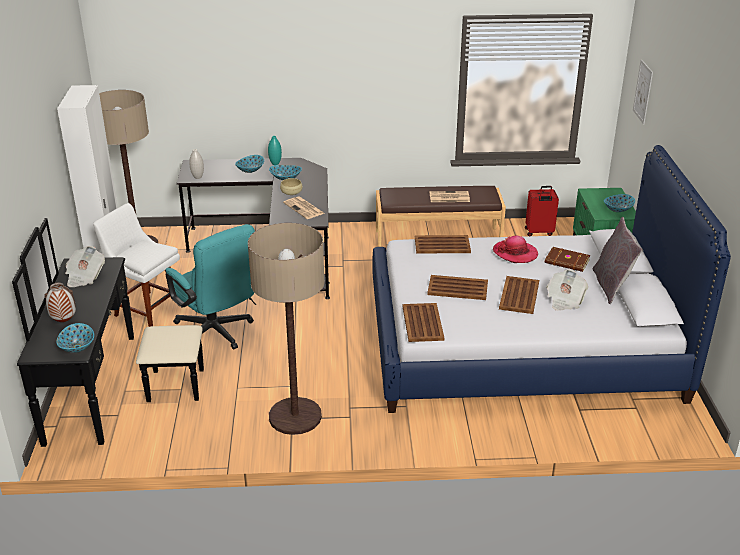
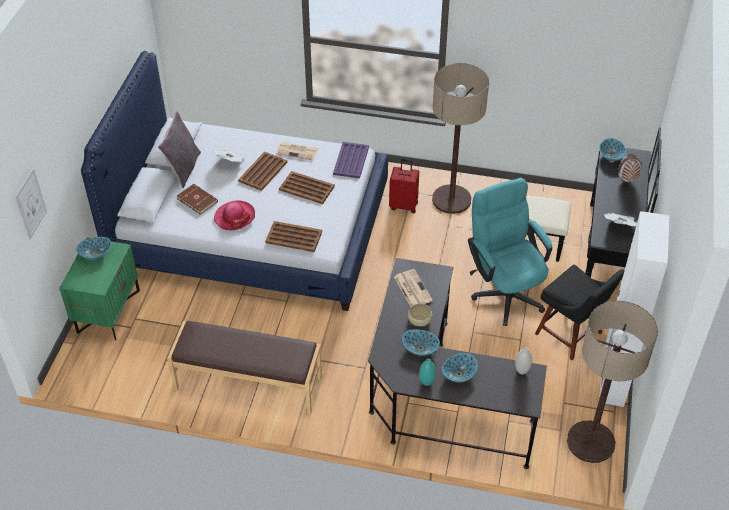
camera: 165 degrees left, 15 degrees up
(147, 309) = (571, 335): white chair -> black chair
(422, 323) = (351, 160): brown tray -> purple tray
(448, 197) = (236, 341): newspaper -> newspaper (298, 151)
(539, 232) = (133, 369): red suitcase -> red suitcase (404, 205)

